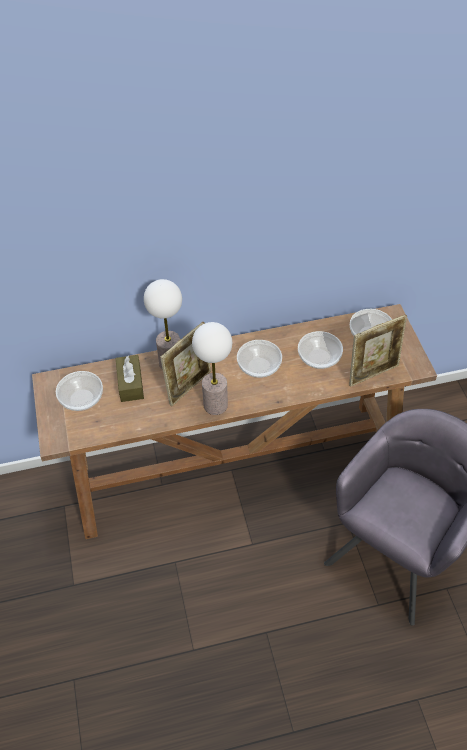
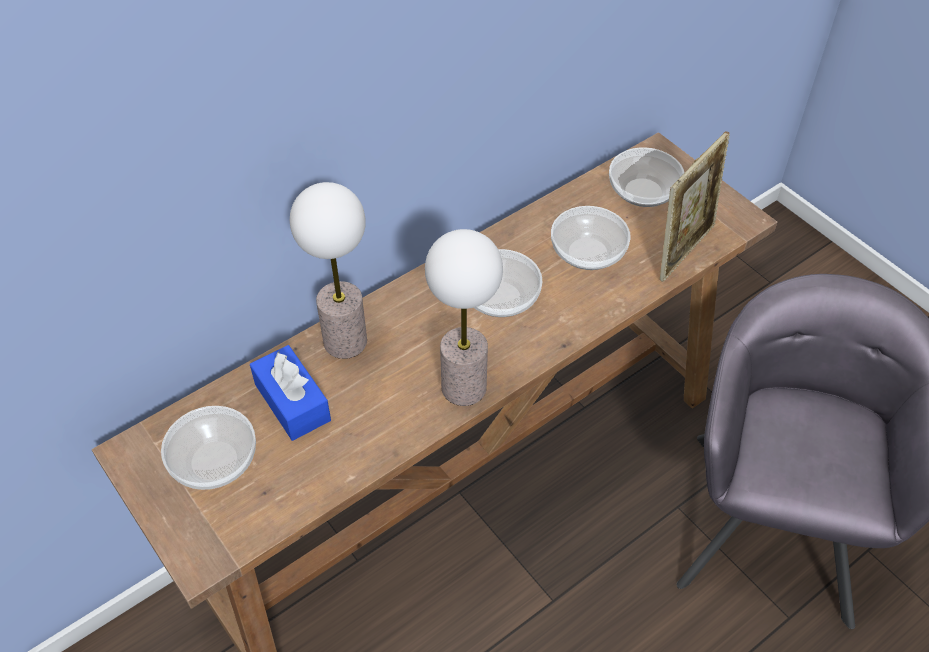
camera: 25 degrees left, 0 degrees up
(130, 384) = (292, 402): brown tissue box -> blue tissue box
(189, 386) = (400, 371): picture frame -> none

